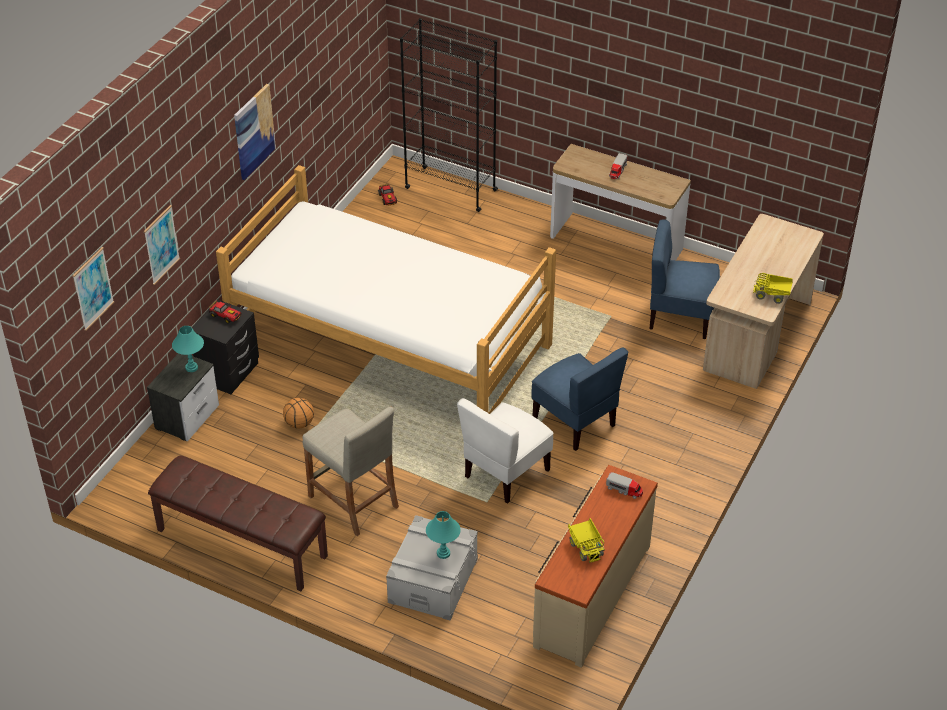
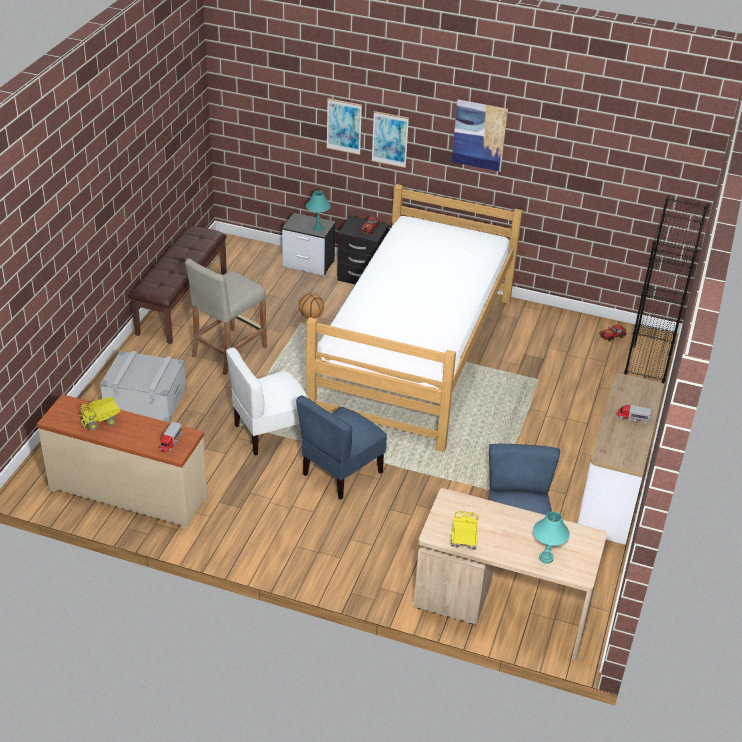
camera: 80 degrees right, 5 degrees down
(93, 288) = (265, 92): picture -> picture (390, 139)
(443, 553) = (142, 377): turquoise table lamp -> turquoise table lamp (546, 558)
(505, 473) = (270, 432): white chair -> white chair turned 60 degrees counterclockwise

